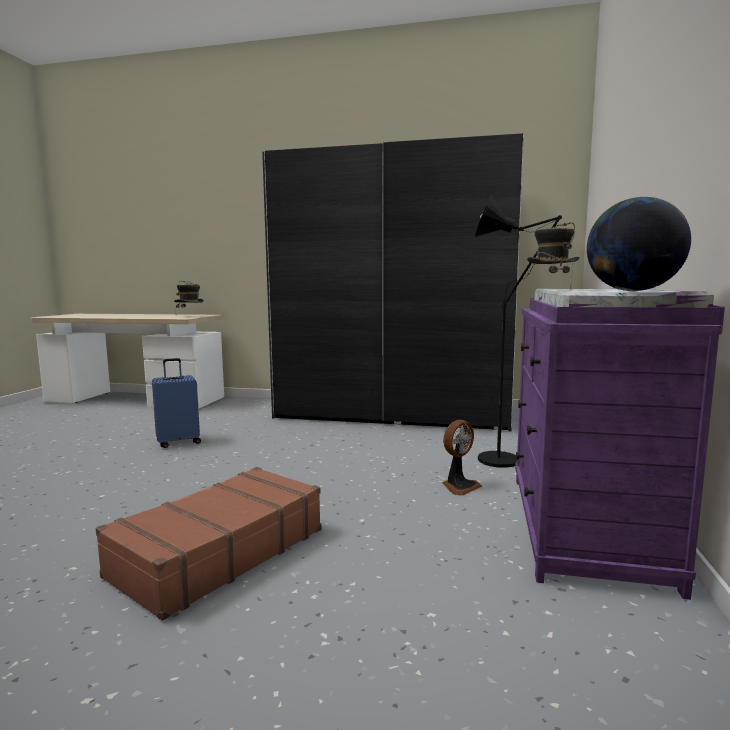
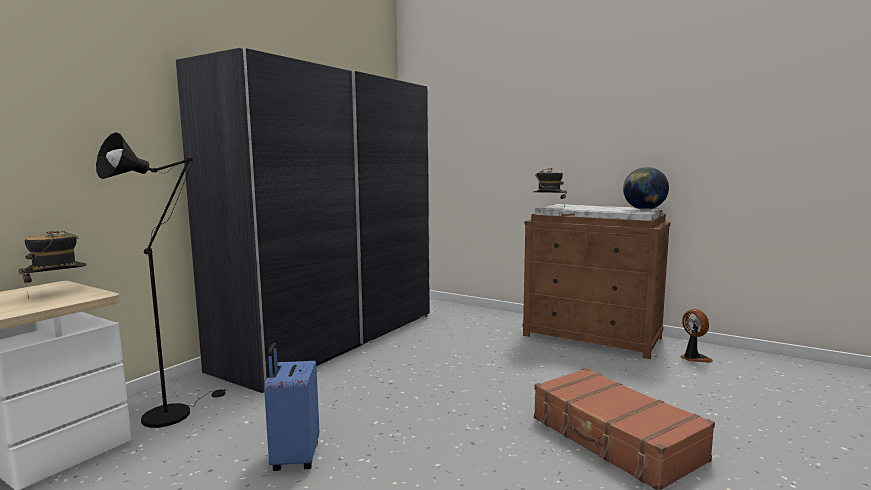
camera: 70 degrees left, 0 degrees up
(459, 486) = (524, 350): fan -> fan (693, 358)
(507, 460) = (485, 330): black floor lamp -> black floor lamp (174, 412)
(583, 527) = (592, 337): purple dresser -> brown dresser

